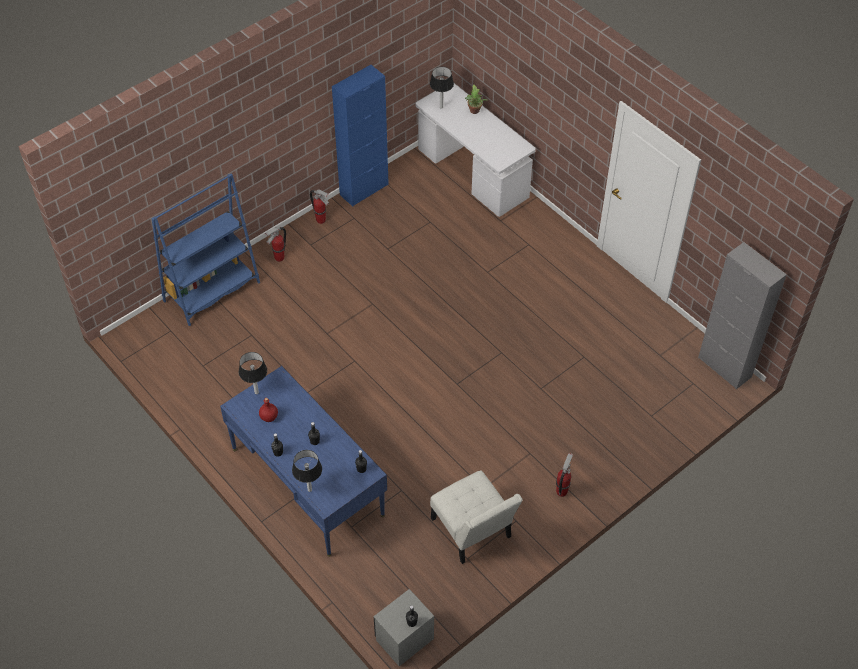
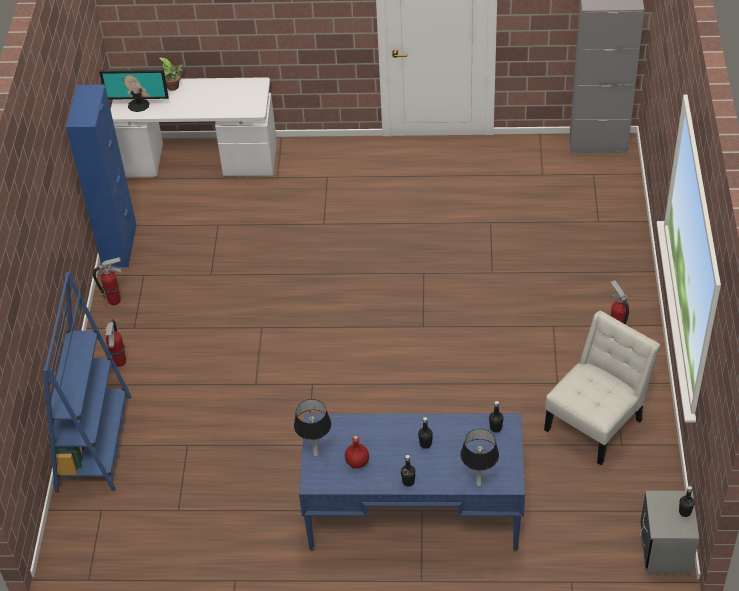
camera: 45 degrees left, 5 degrees down
(441, 107) = (138, 105): table lamp -> monitor
(473, 532) = (597, 421): white chair -> white chair turned 60 degrees counterclockwise

